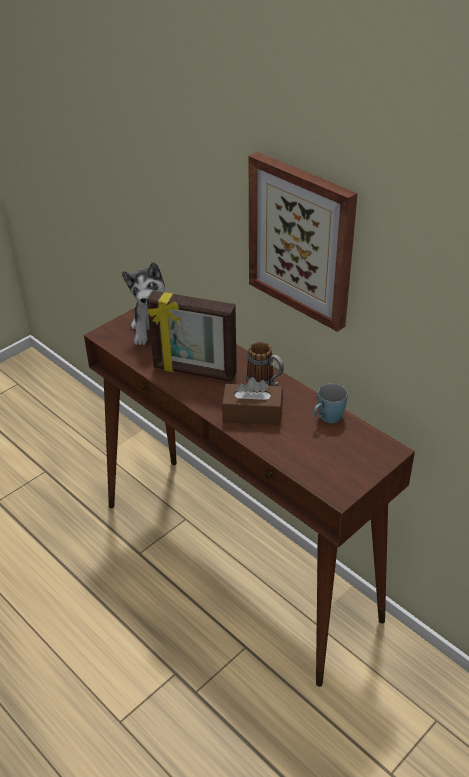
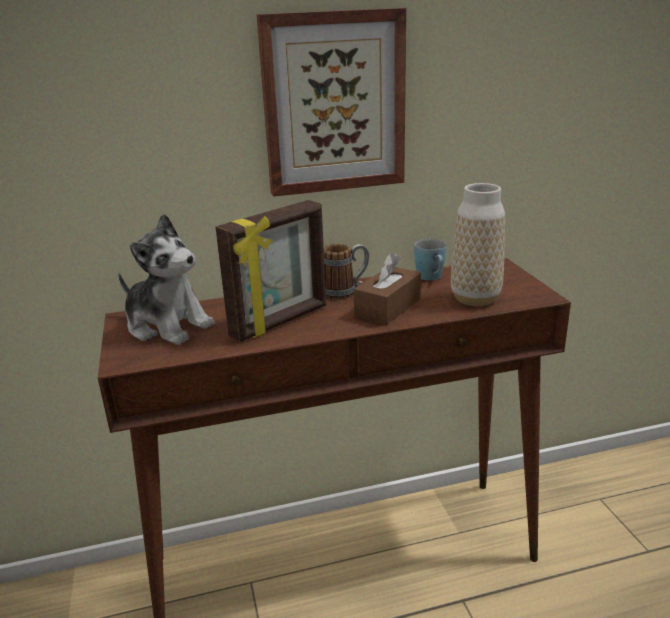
camera: 60 degrees left, 15 degrees down
(304, 455) = (475, 299): none -> vase

